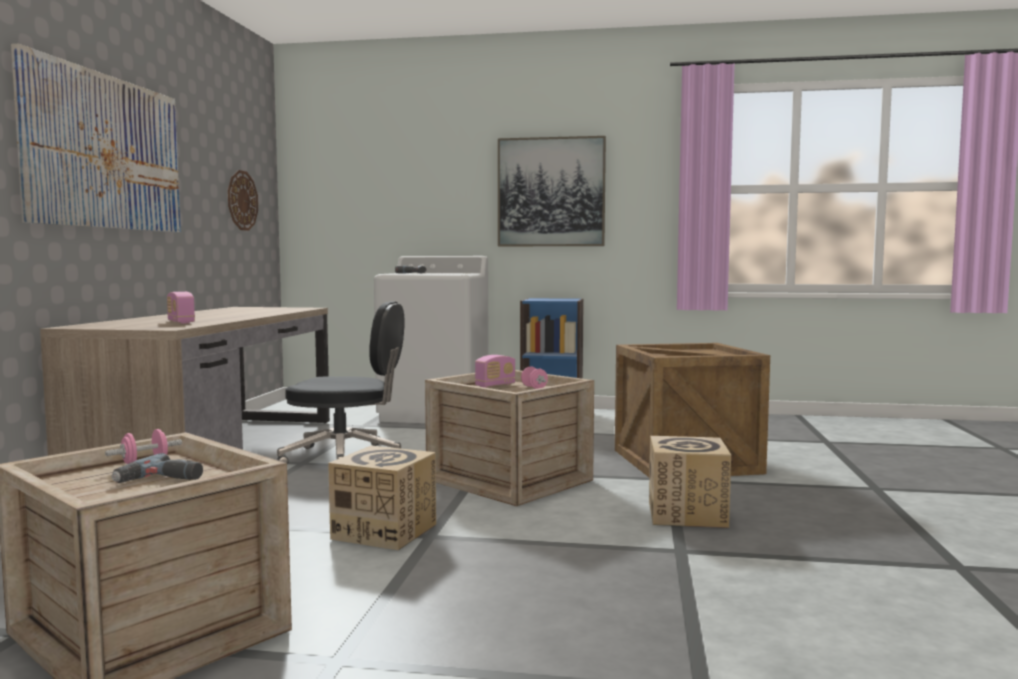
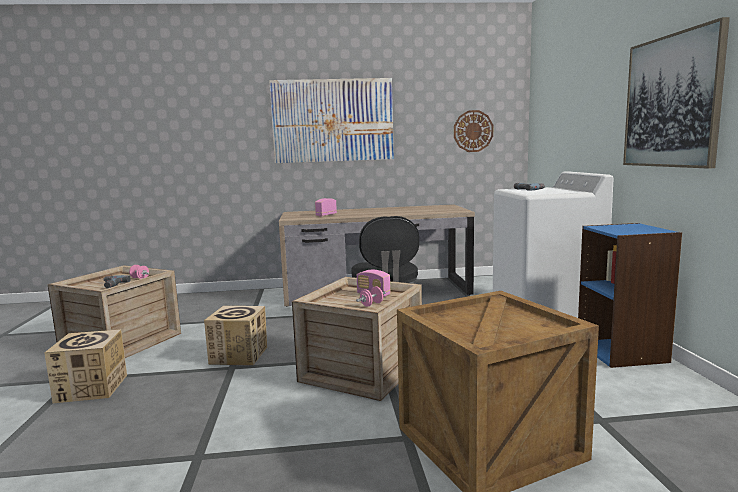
camera: 75 degrees right, 5 degrees up
(686, 514) = (293, 454): cardboard box -> cardboard box (92, 388)

